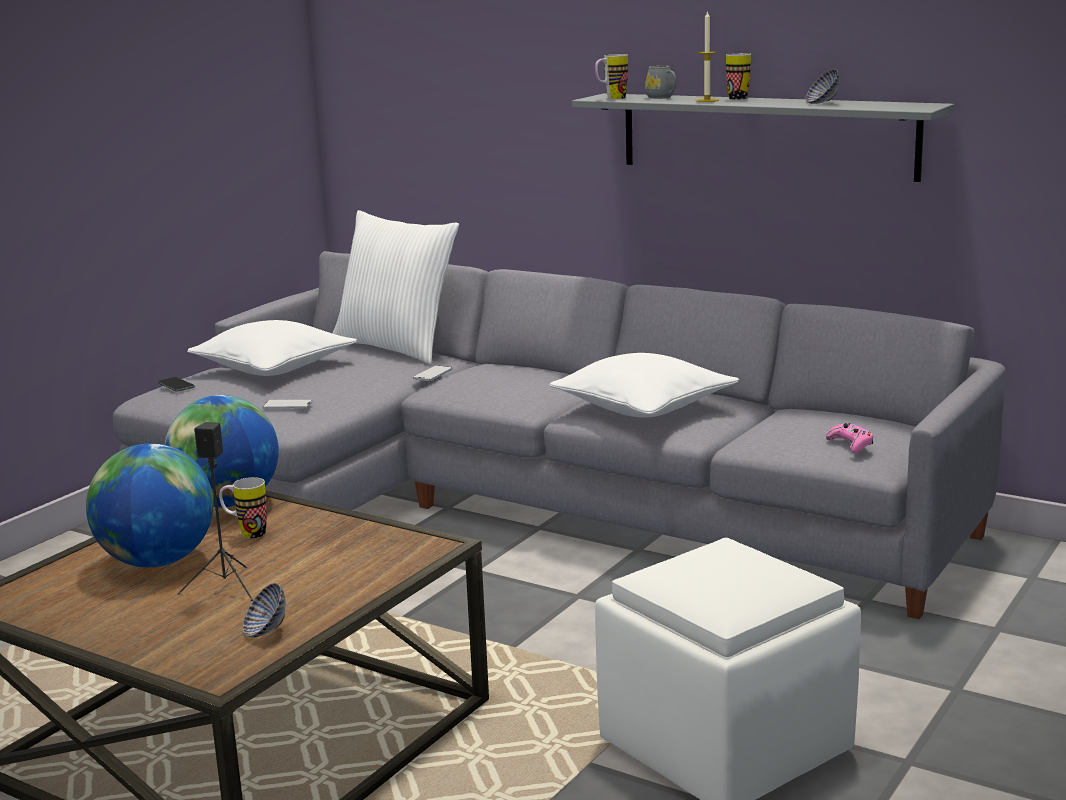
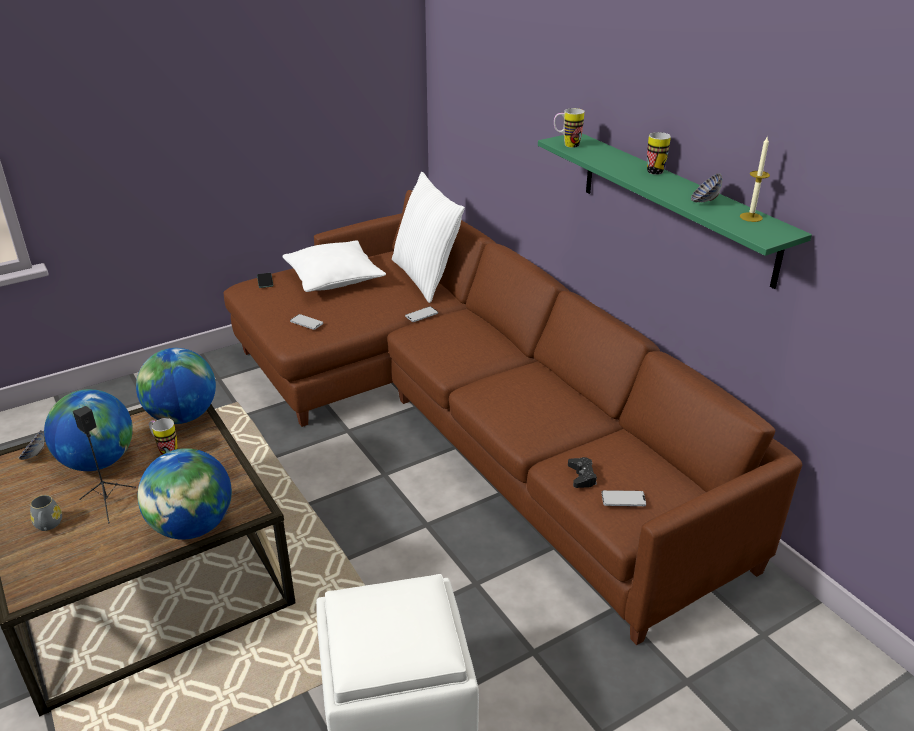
camera: 25 degrees right, 15 degrees up
(266, 631) = (87, 558): bowl -> bowl (34, 455)
(377, 574) = (193, 527): none -> globe
(521, 502) = (464, 417): grey sofa -> brown sofa
(643, 406) = (521, 398): white pillow -> none
(662, 97) = (604, 153): grey mug -> grey mug (48, 526)
(707, 100) = (627, 169): candle -> candle (751, 217)
(766, 135) = (675, 206): grey shelf -> green shelf
(787, 440) = (582, 476): none -> black game controller
(850, 444) = (623, 499): pink game controller -> phone

